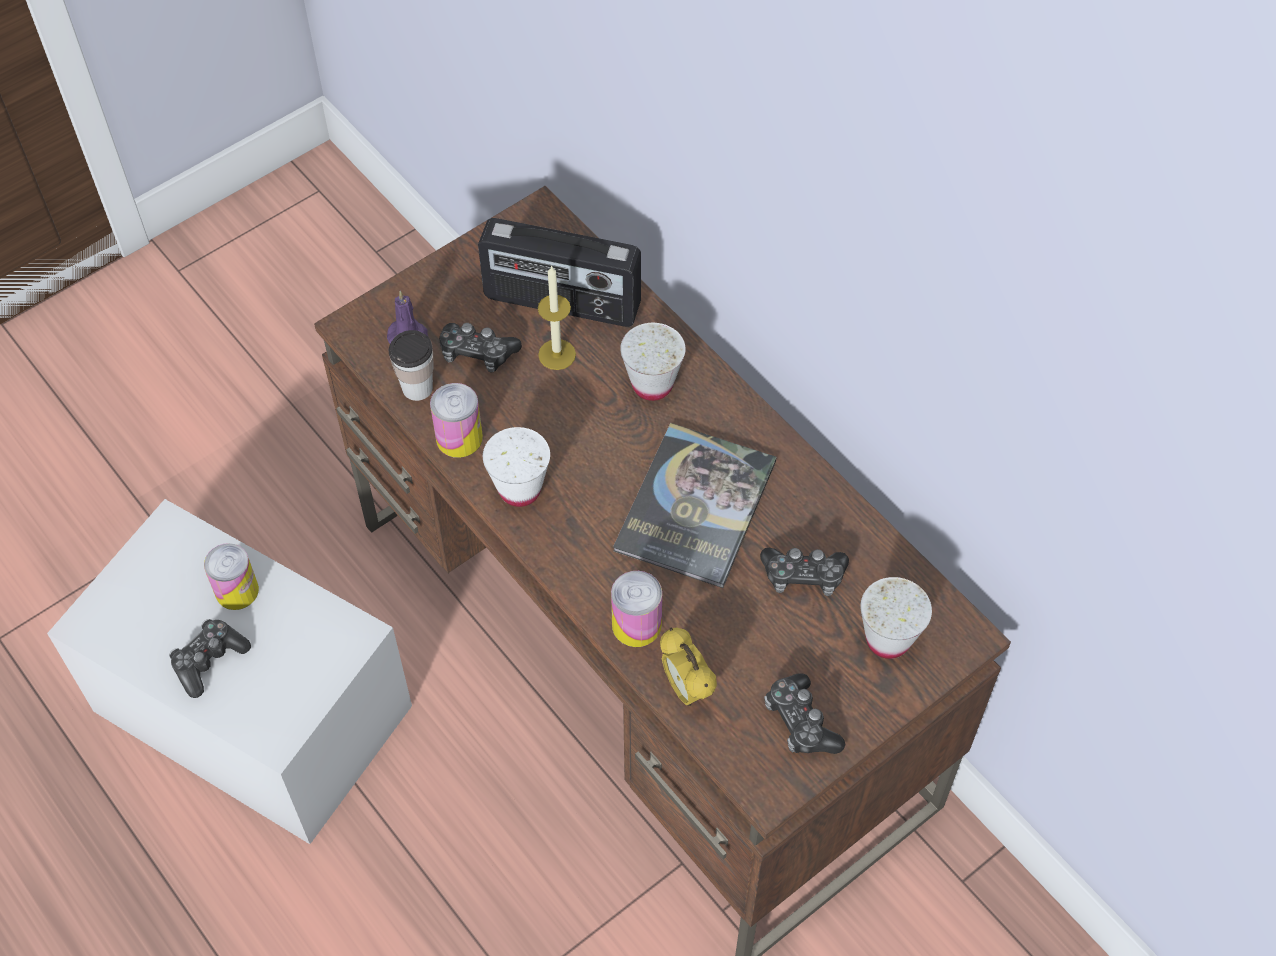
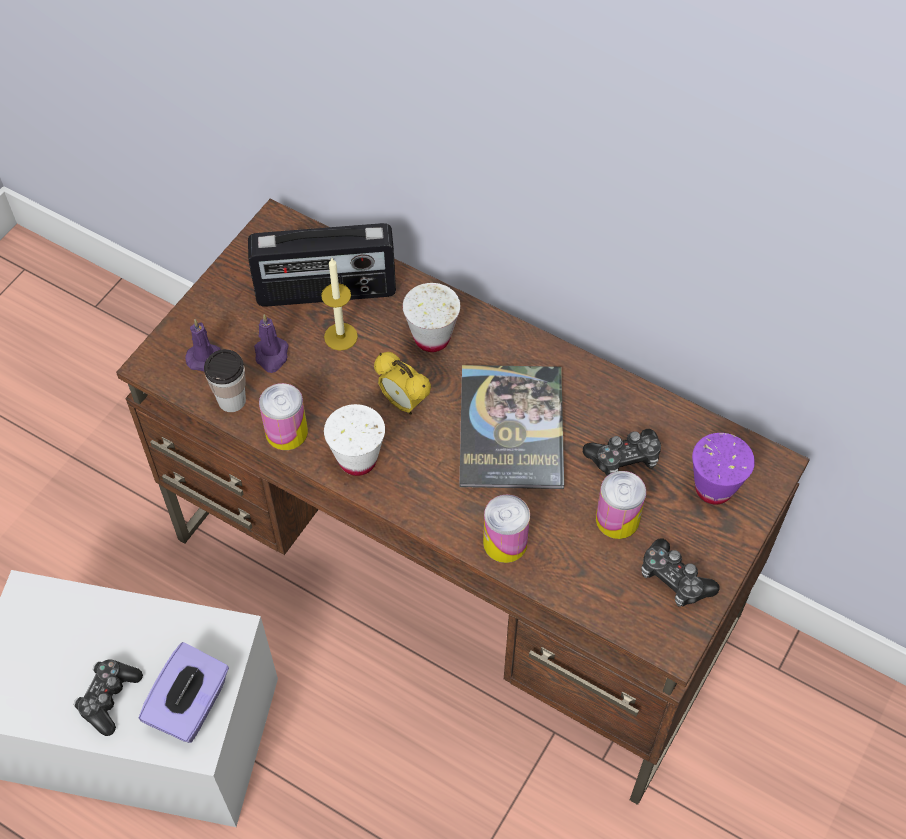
camera: 20 degrees left, 0 degrees up
(237, 590) = (109, 629): can -> can (617, 519)
(286, 696) = (191, 706): none -> purple tissue box
(477, 353) = (271, 356): game controller -> purple candle
(686, 689) = (570, 583): alarm clock -> alarm clock (403, 403)
(888, 639) = (714, 488): white cup -> purple cup

